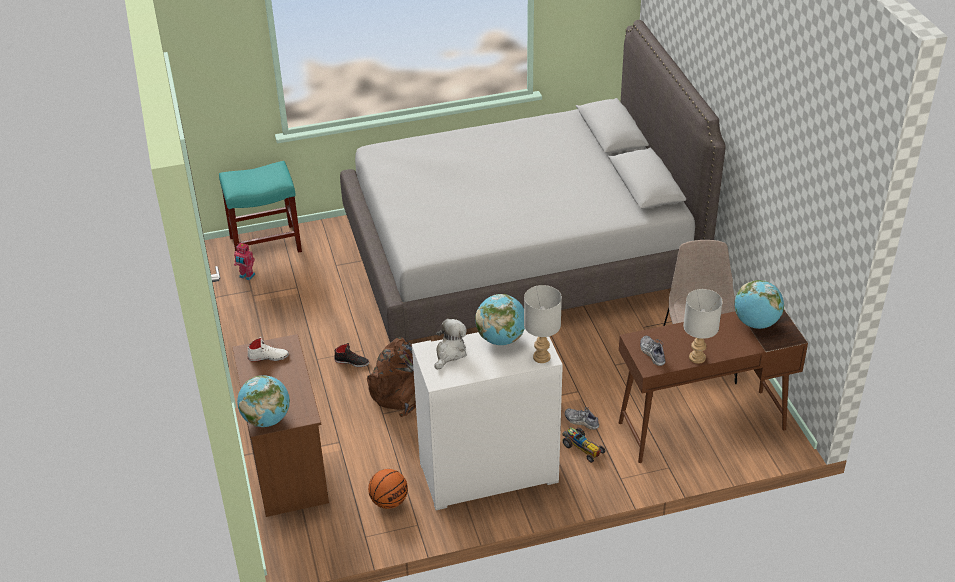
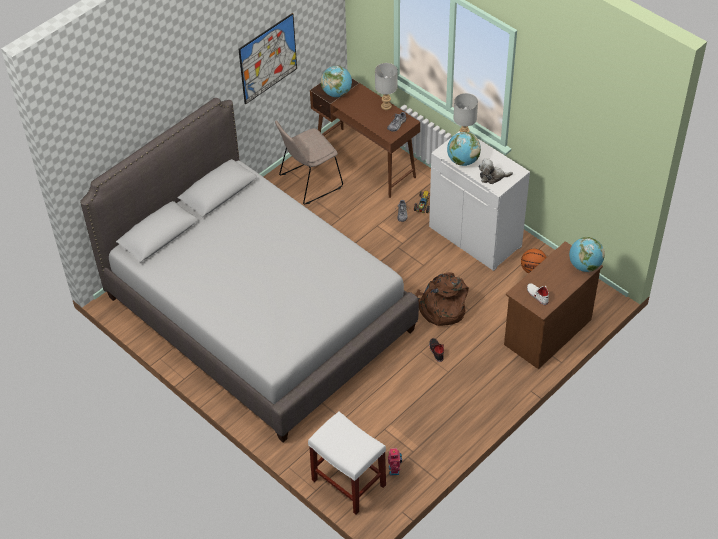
camera: 120 degrees left, 10 degrees up
(266, 244) = (347, 482): turquoise stool -> white stool
(771, 179) = (268, 58): none -> picture

